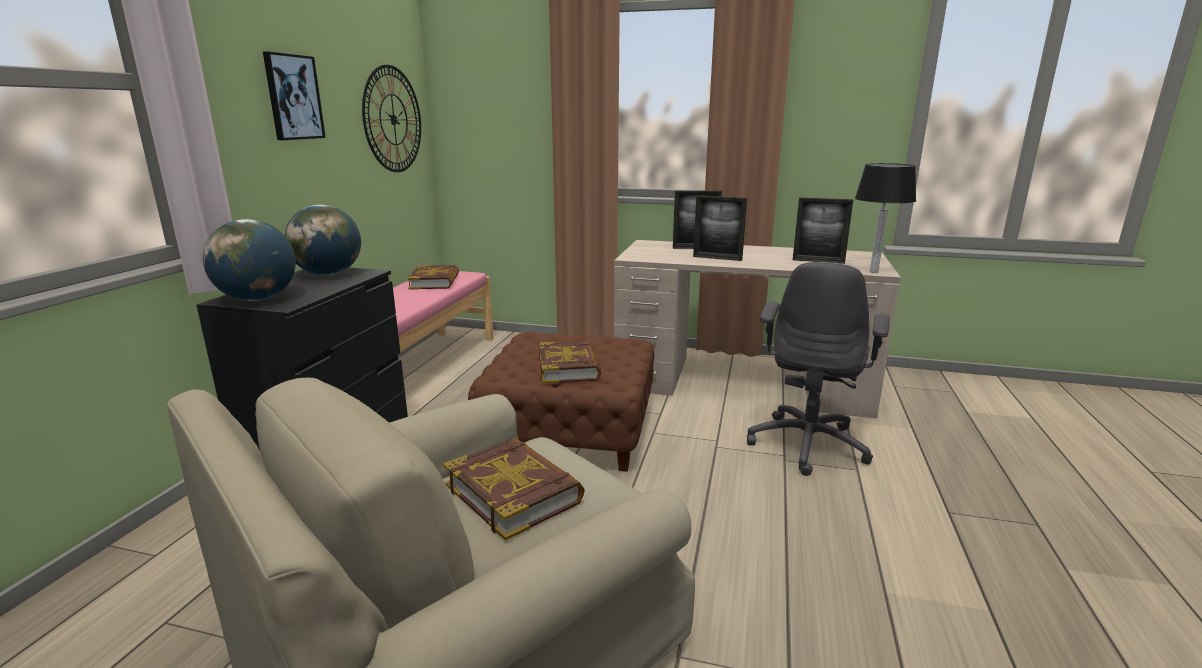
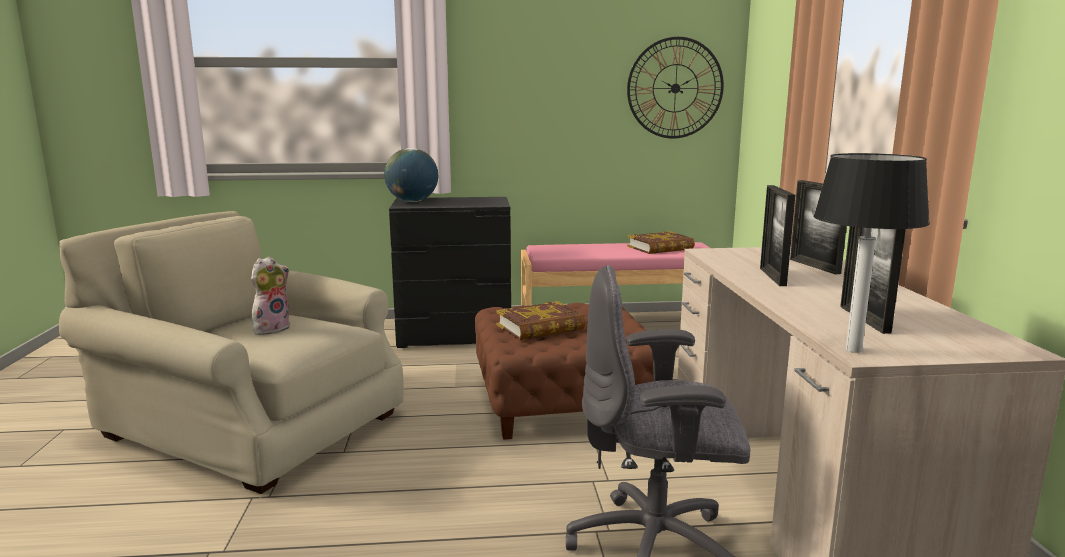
camera: 70 degrees right, 5 degrees down
(293, 97) = (543, 69): picture -> none
(328, 274) = (483, 201): globe -> none
(514, 493) = (272, 328): book -> plush toy

